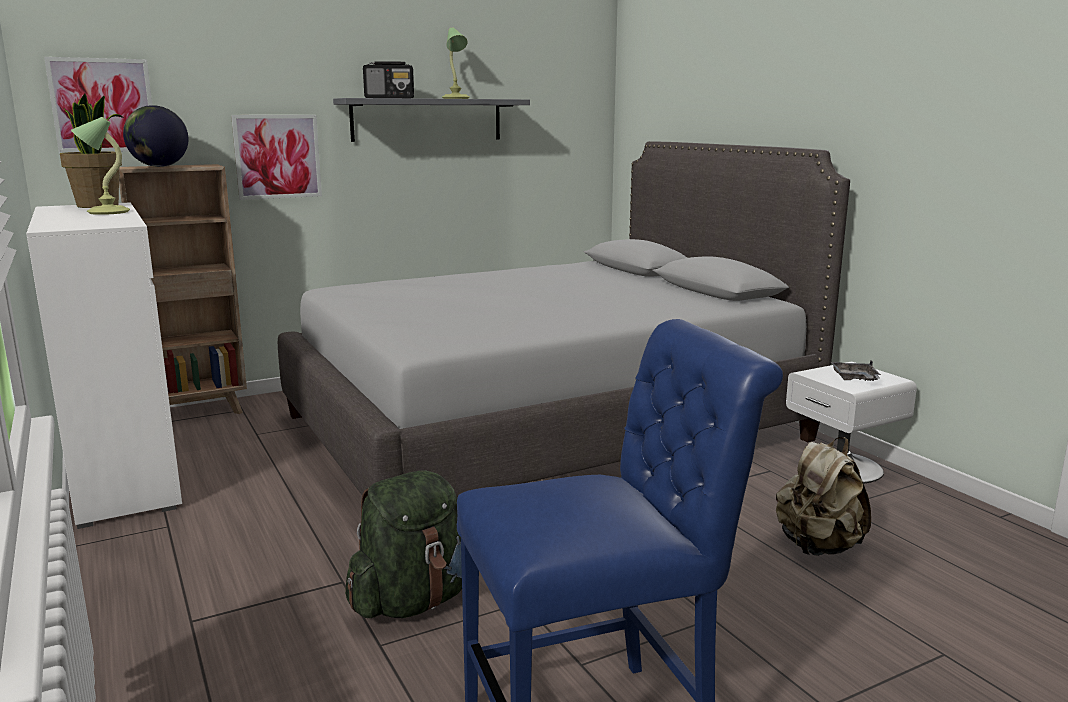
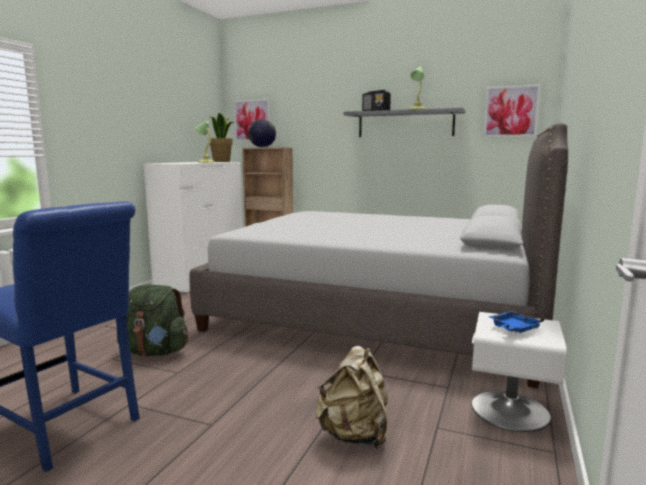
camera: 50 degrees right, 5 degrees down
(277, 156) = (321, 144): picture -> picture (511, 111)
(855, 379) = (514, 329): grey tray -> blue tray

